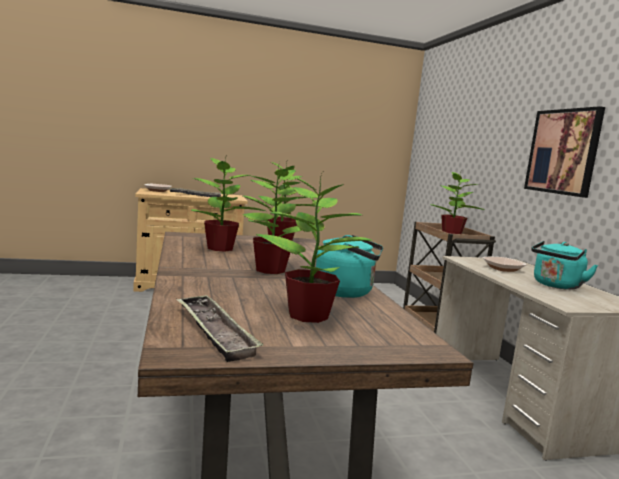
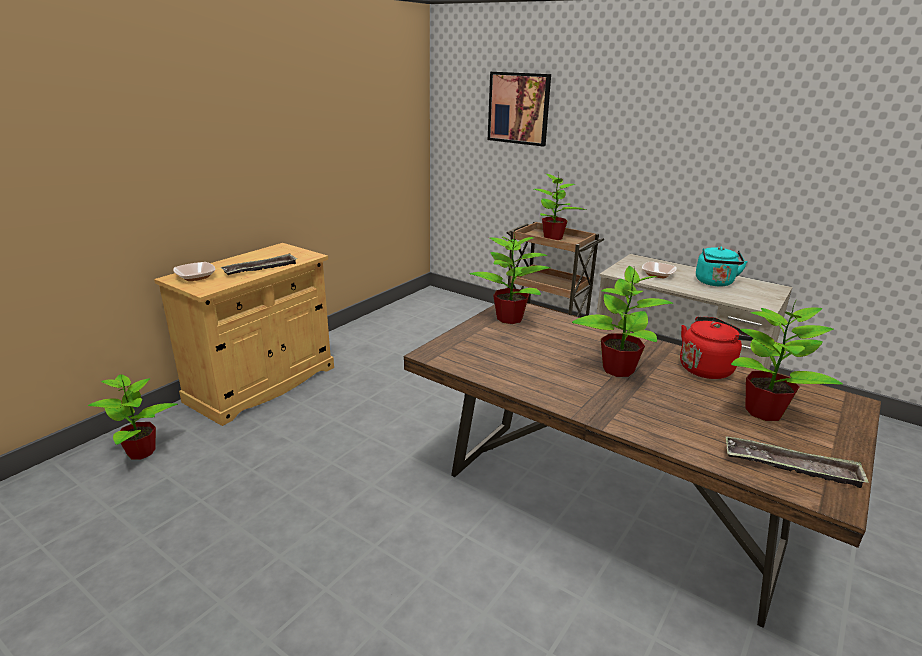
camera: 40 degrees left, 15 degrees up
(220, 248) = (515, 358): potted plant -> potted plant (142, 452)
(347, 292) = (707, 368): turquoise kettle -> red kettle
(563, 152) = (677, 155): picture -> picture (519, 108)

